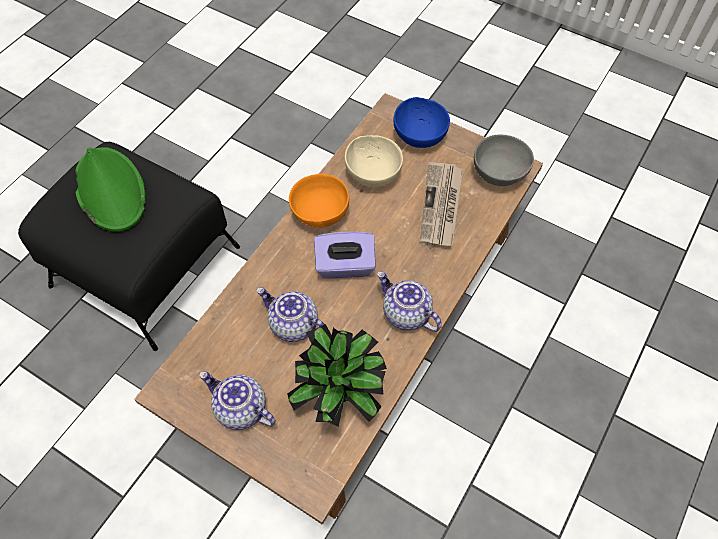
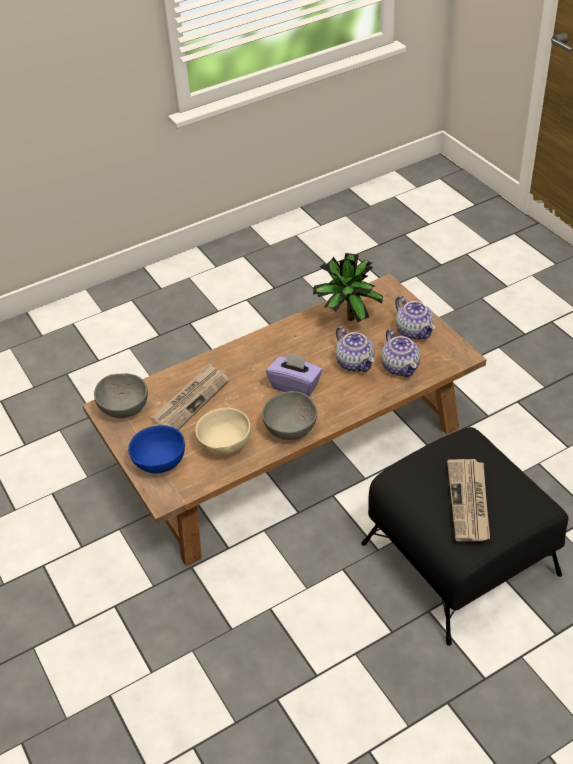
camera: 150 degrees left, 15 degrees down
(110, 190) = (469, 502): green hat -> newspaper
(319, 214) = (292, 428): orange bowl -> grey bowl
(405, 314) = (272, 344): teapot -> teapot (401, 367)

